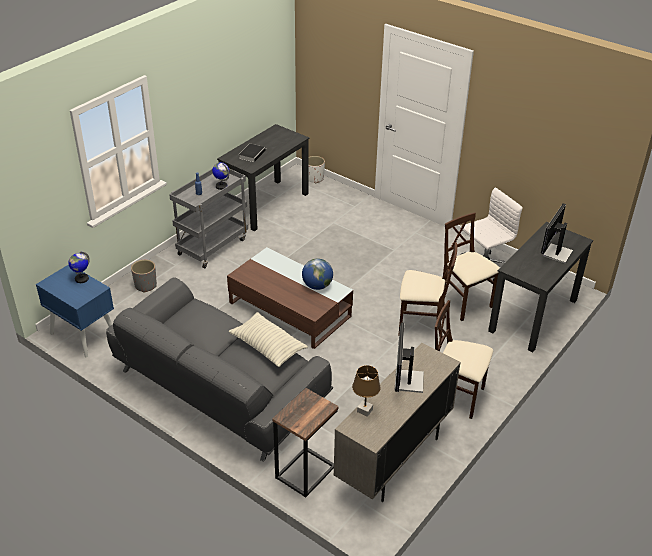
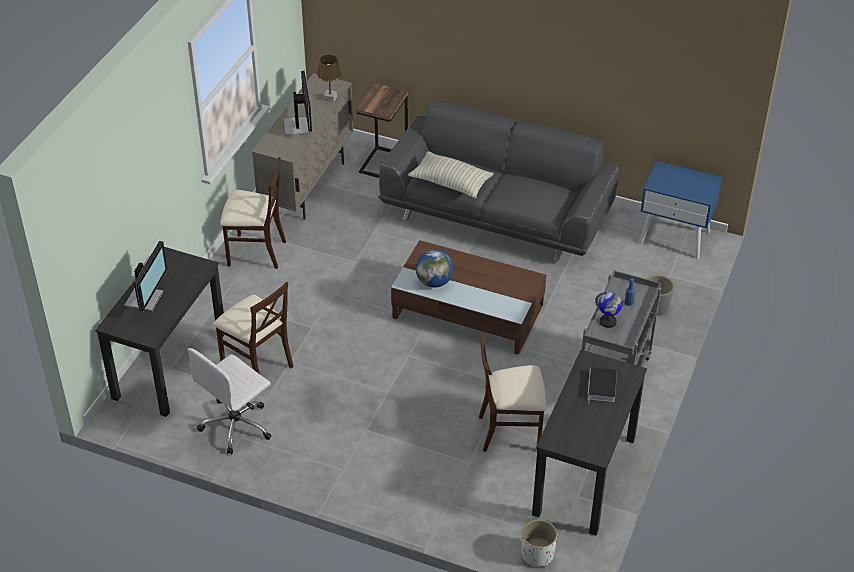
camera: 165 degrees right, 5 degrees up
(81, 279) = (681, 191): globe -> none
(421, 325) = (306, 323): beige chair -> beige chair (510, 432)

